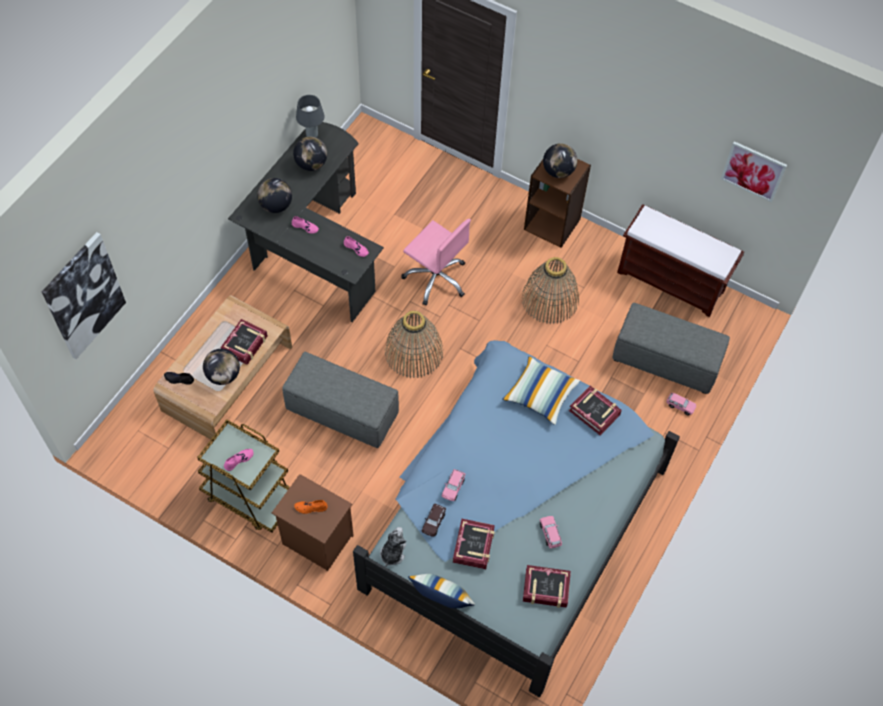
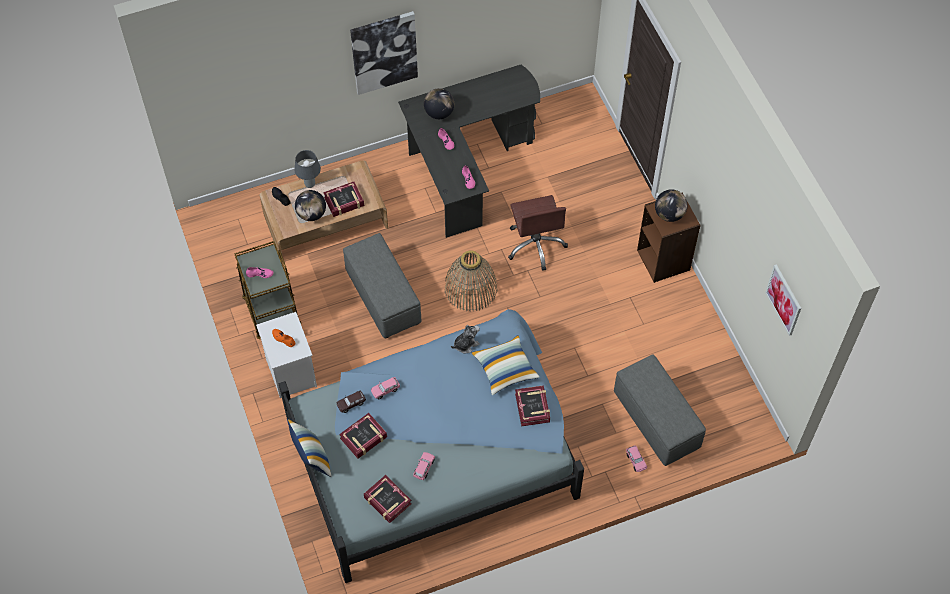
camera: 40 degrees right, 0 degrees up
(83, 296) = (229, 93): picture -> picture (384, 52)
(311, 164) = (491, 97): globe -> none
(312, 135) = (511, 75): grey table lamp -> grey table lamp (310, 184)
(316, 539) = (290, 372): brown nightstand -> white nightstand
(392, 553) = (308, 405): plush toy -> plush toy (465, 344)
(436, 278) = (536, 245): pink office chair -> brown office chair
(550, 300) = (608, 316): basket -> none
(672, 281) = (719, 364): brown bench -> none

